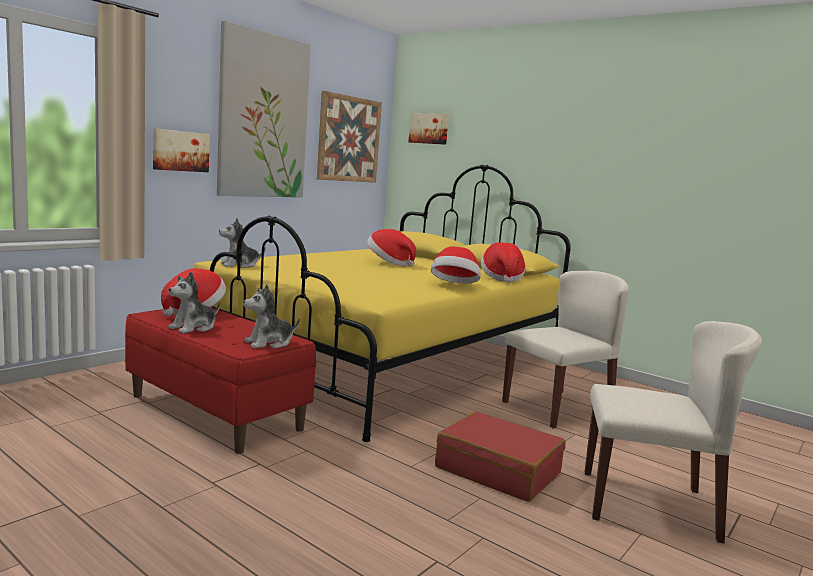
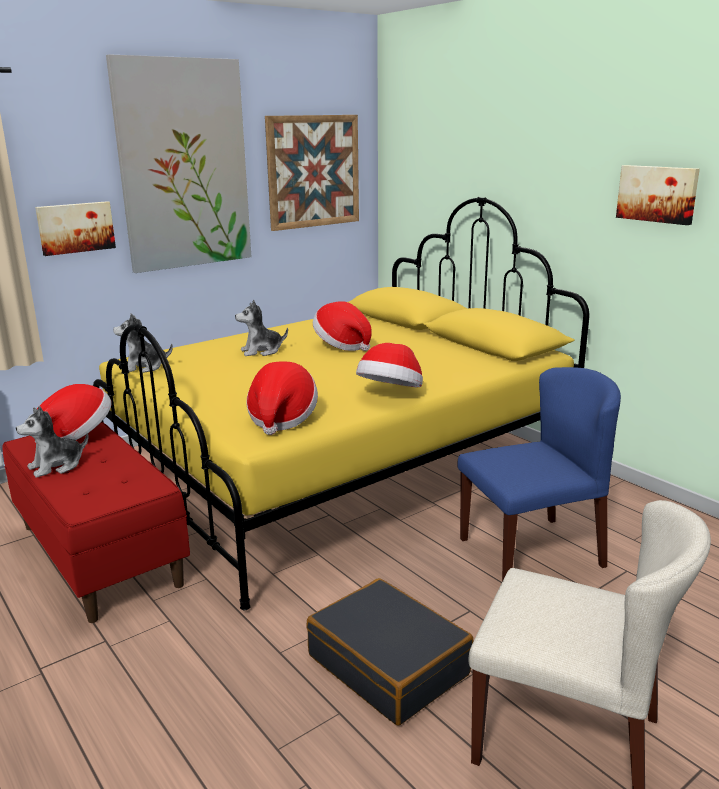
camera: 15 degrees right, 10 degrees up
(269, 343) = (123, 494): plush toy -> plush toy (261, 351)
(429, 128) = (419, 145): picture -> picture (657, 194)
(498, 470) = (389, 665): red suitcase -> black suitcase
(501, 278) = (476, 369): hat -> hat (282, 419)
(557, 408) = (531, 551): beige chair -> blue chair

